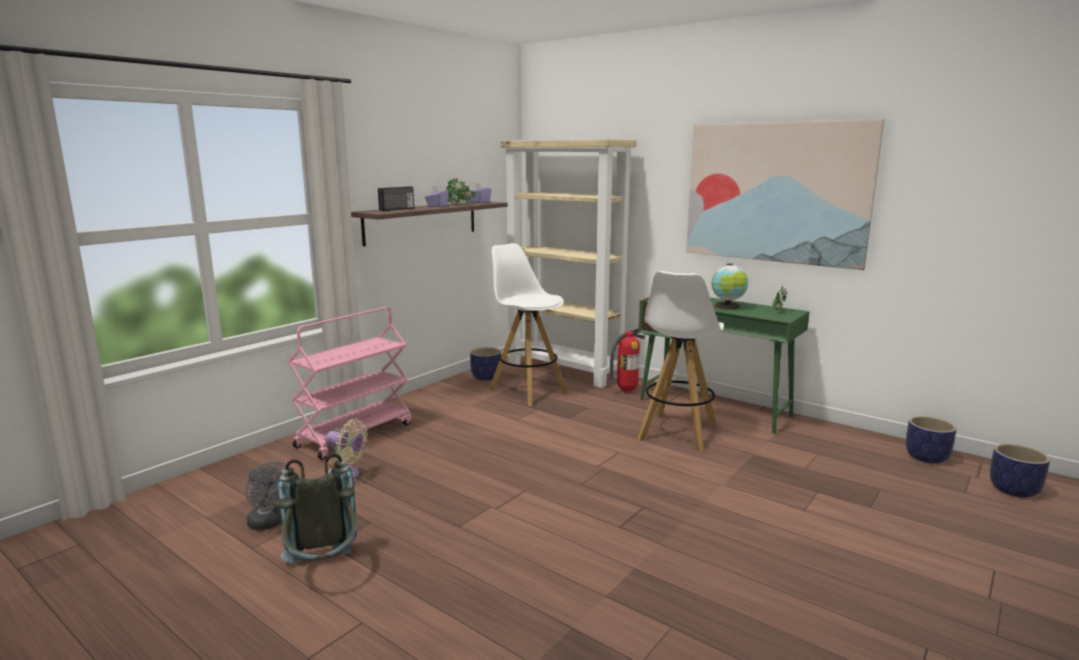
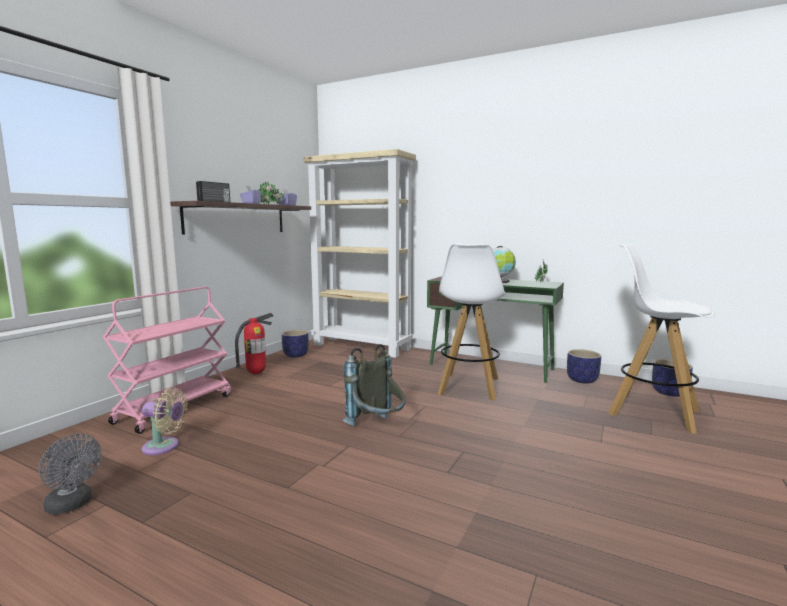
camera: 10 degrees left, 5 degrees down
(324, 570) = (133, 554): grey backpack -> grey backpack (377, 428)
(527, 391) = (333, 363): white stool -> white stool (652, 412)
(627, 390) = (417, 358): fire extinguisher -> fire extinguisher (256, 373)
(776, 192) = (531, 190): picture -> none
(1014, 490) = (748, 412): planter -> planter (582, 380)

